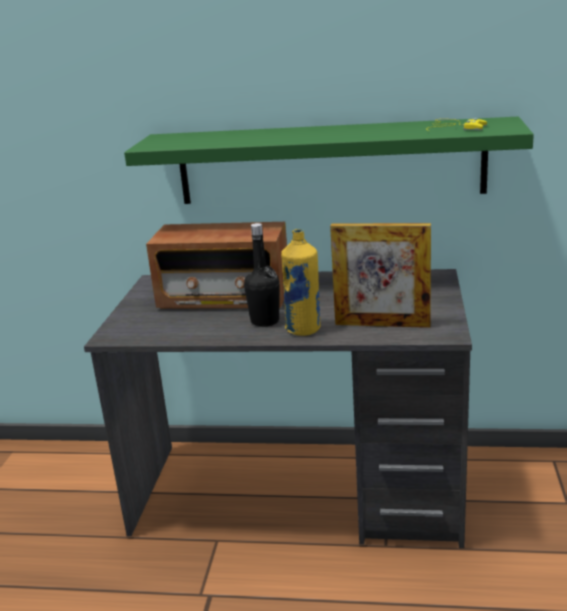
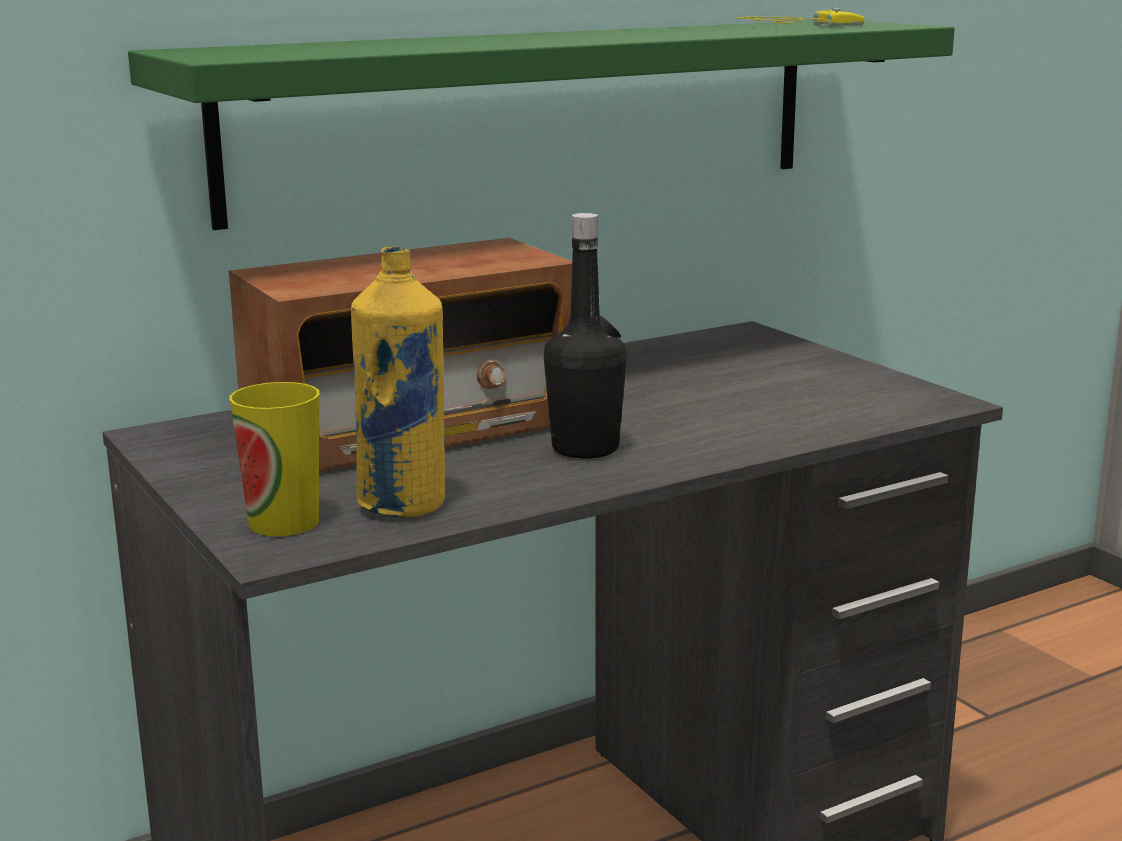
camera: 40 degrees left, 5 degrees down
(128, 327) = (284, 522): none -> cup
(303, 329) = (690, 445): yellow bottle -> yellow bottle (403, 505)
(382, 324) = (810, 410): picture frame -> none

